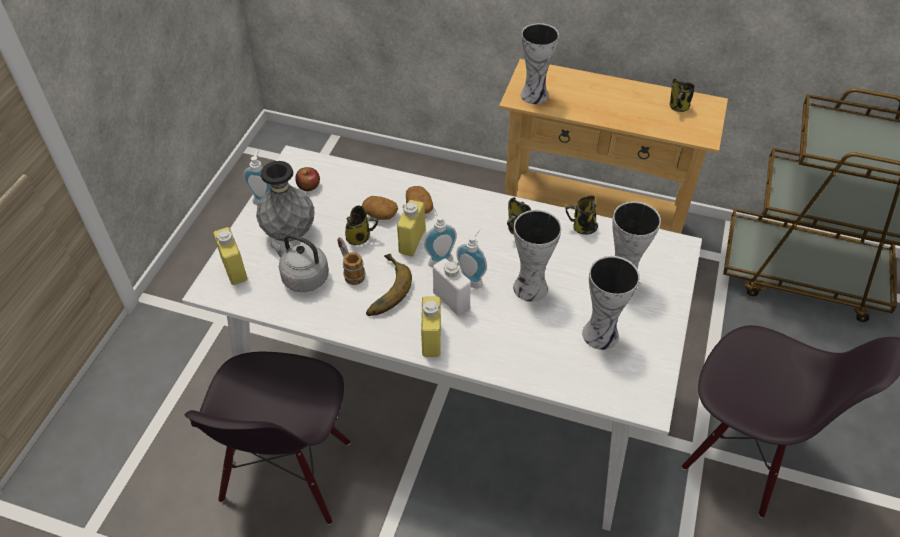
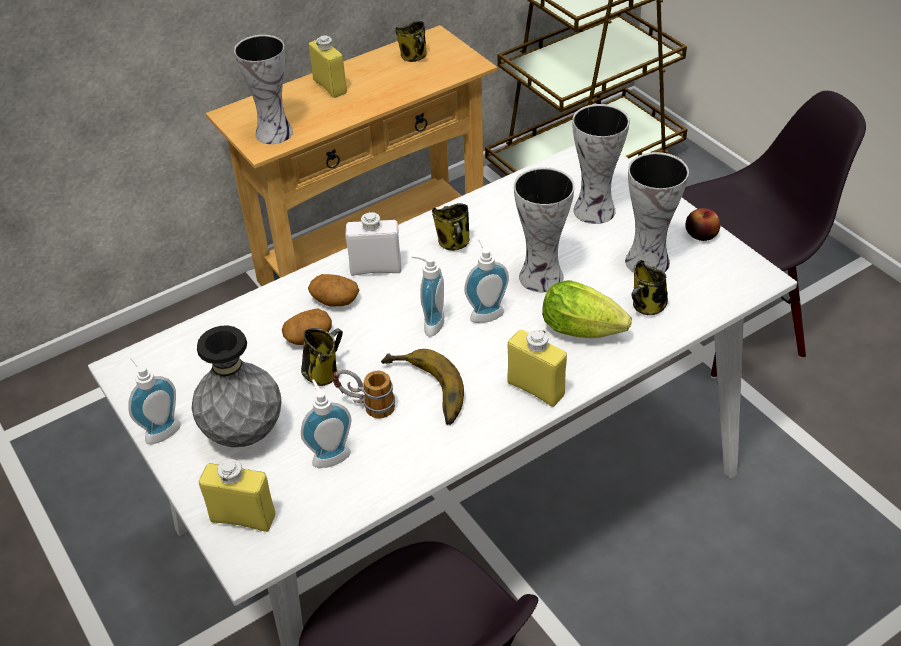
camera: 50 degrees left, 5 degrees down
(303, 277) = (330, 455): grey kettle -> soap dispenser
(308, 186) = (186, 377): apple -> apple (701, 234)
(412, 241) = (380, 332): yellow bottle -> yellow bottle (330, 86)
(451, 301) = (498, 345): white bottle -> white bottle (376, 268)
(503, 337) = (586, 331): none -> lettuce
(582, 227) = (501, 198): mug -> mug (646, 307)

